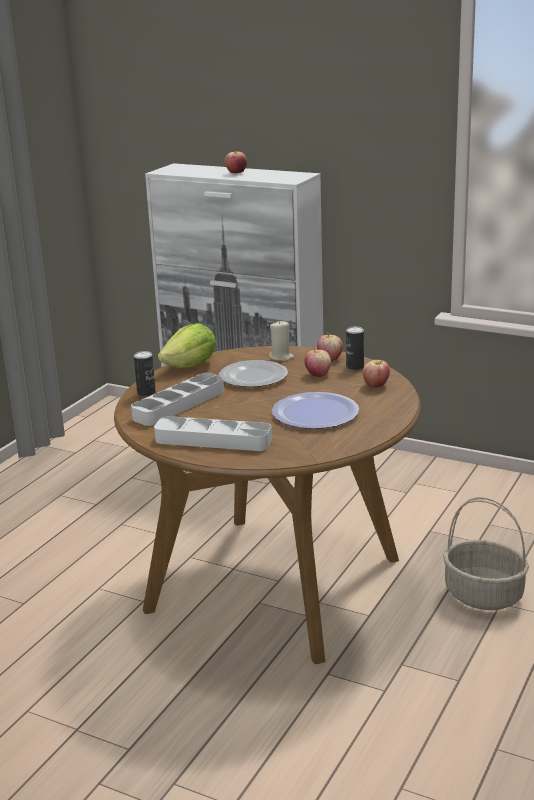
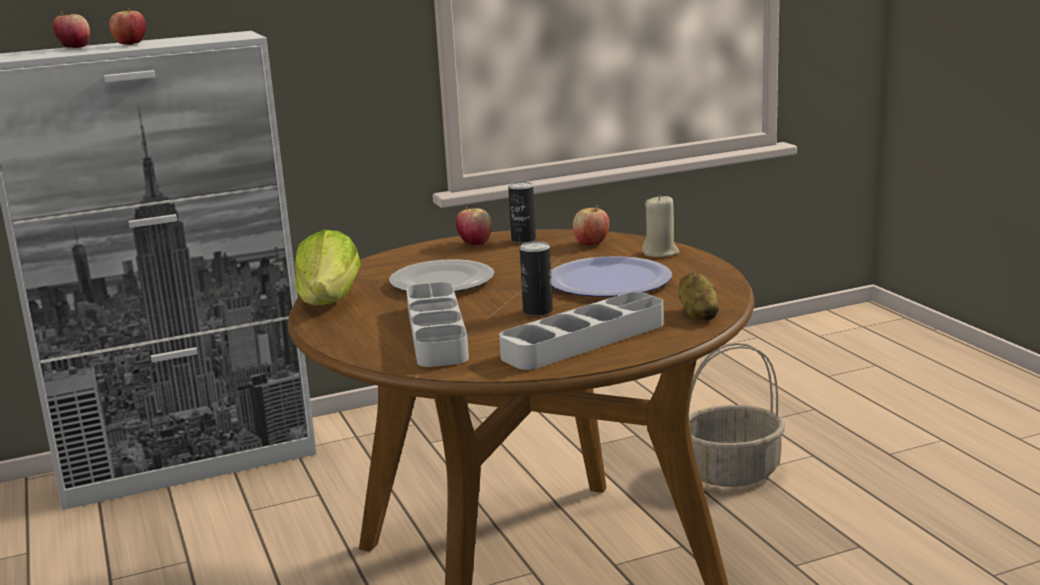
camera: 50 degrees left, 5 degrees down
(146, 393) = (356, 340): can -> can (537, 311)
(281, 357) = (416, 259): beige candle -> beige candle (660, 253)
(293, 453) = (698, 313): none -> potato
(318, 374) = (505, 256): apple -> apple (74, 48)

